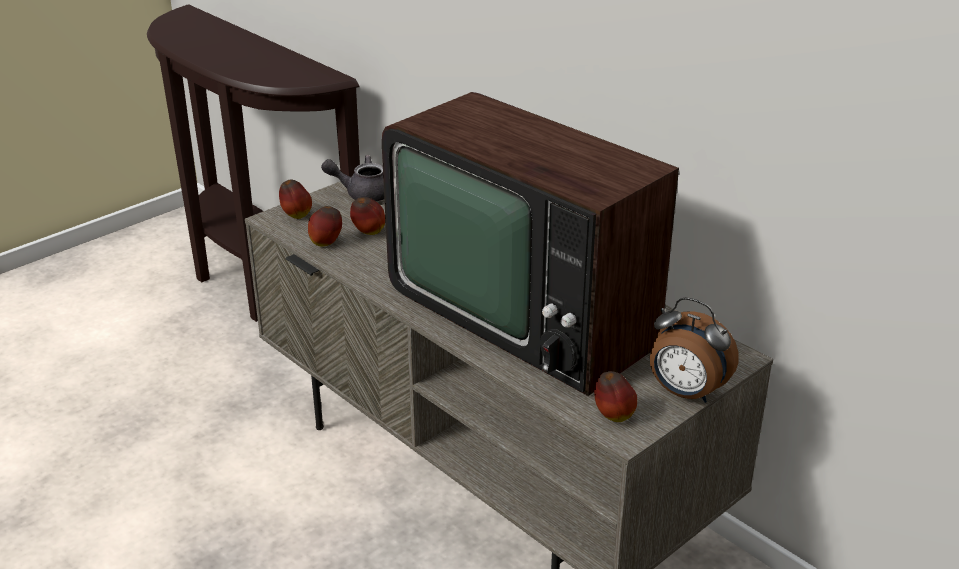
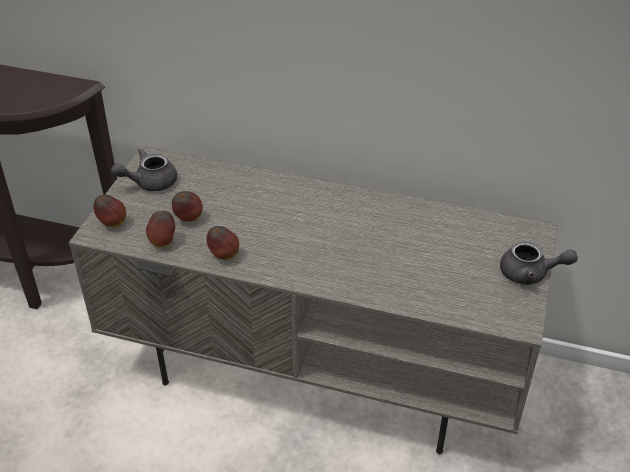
camera: 30 degrees left, 10 degrees up
(529, 307) = (368, 242): television -> none
(613, 416) = (503, 313): apple -> apple (224, 256)
(685, 393) = (530, 274): alarm clock -> grey teapot

